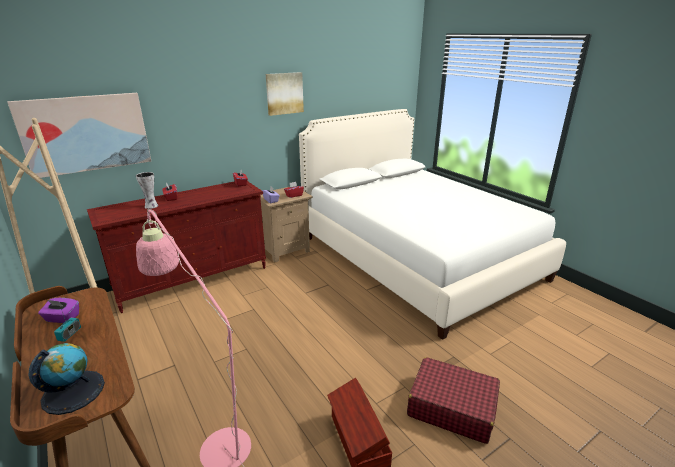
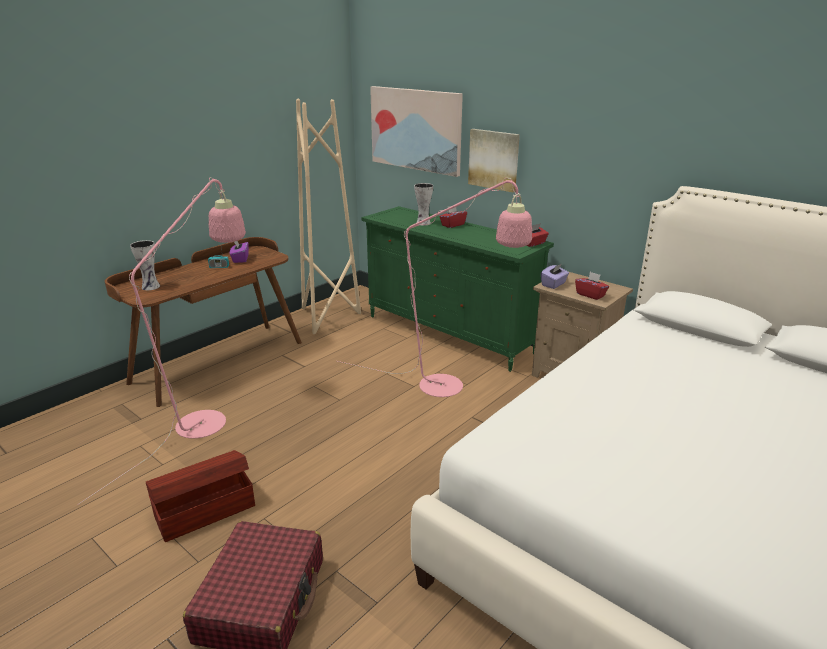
camera: 75 degrees right, 0 degrees up
(73, 391) = (151, 286): globe -> vase
(194, 280) = (449, 334): red dresser -> green dresser
(267, 293) = (452, 387): none -> pink floor lamp
(284, 93) = (651, 128): picture -> picture (494, 159)

